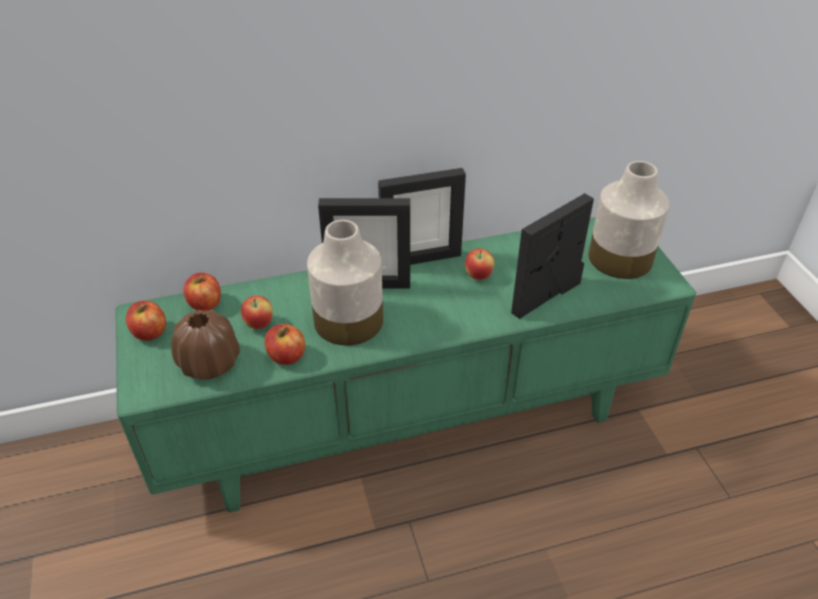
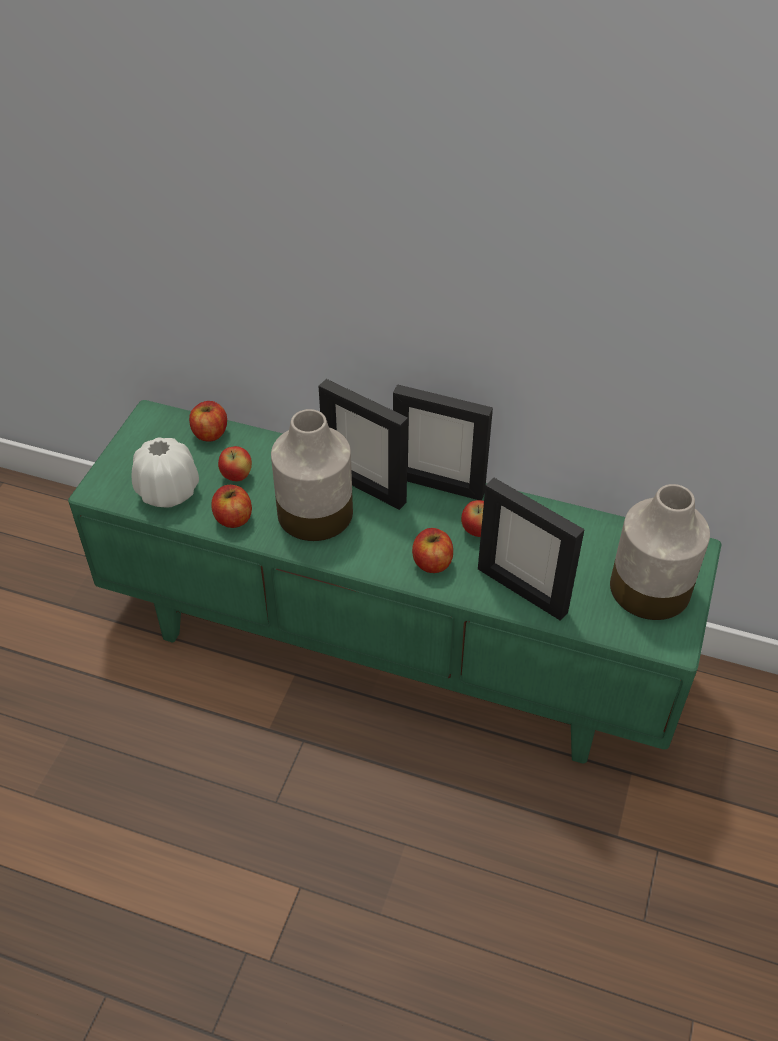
camera: 35 degrees right, 5 degrees up
(149, 332) = (146, 438): apple -> apple (432, 563)
(210, 363) = (168, 492): brown vase -> white vase
(546, 298) = (523, 589): picture frame -> picture frame turned 135 degrees counterclockwise

